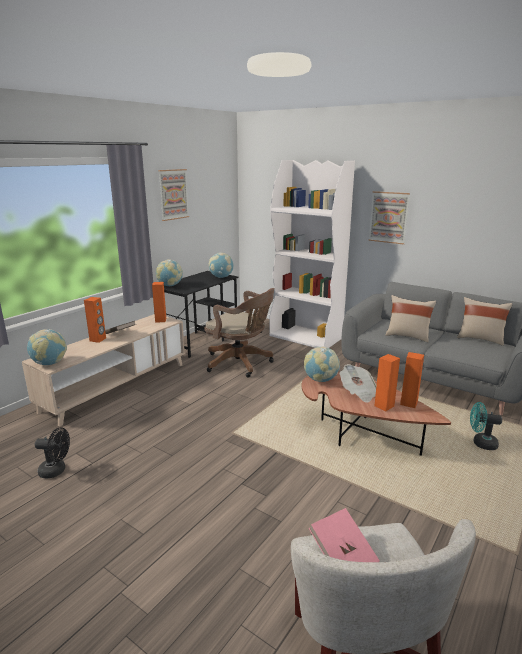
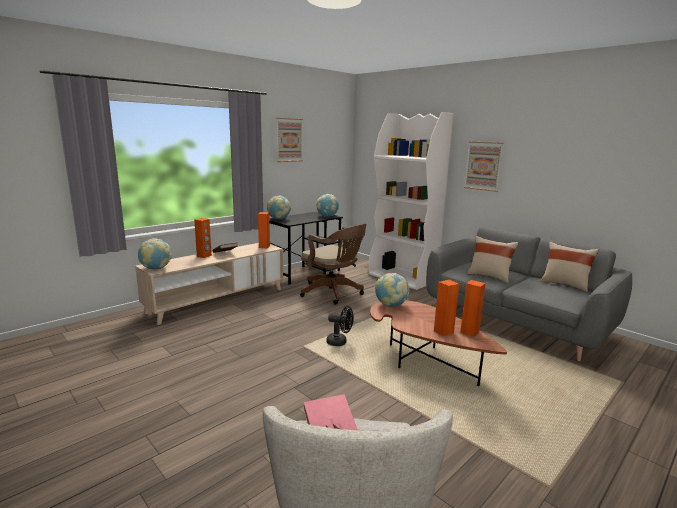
camera: 10 degrees right, 5 degrees down
(56, 471) = (140, 357): black fan -> black fan (340, 342)
(358, 392) = (423, 318): newspaper -> none
(480, 443) = (547, 383): turquoise fan -> none

